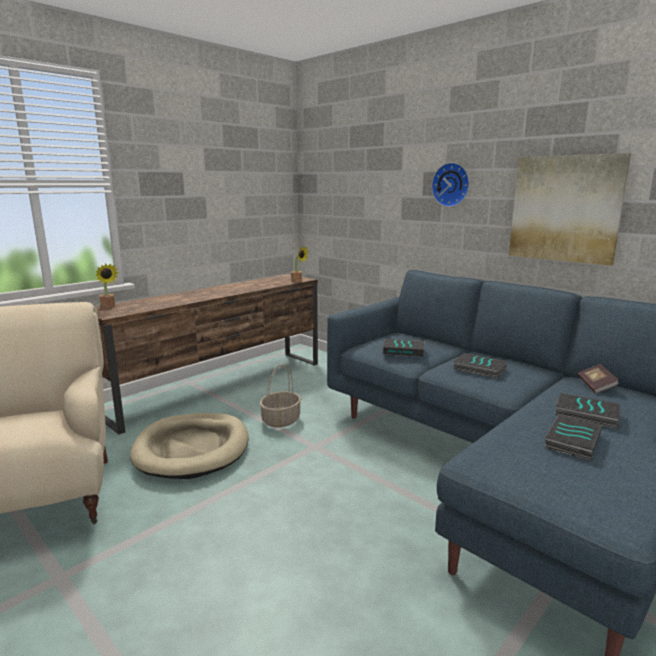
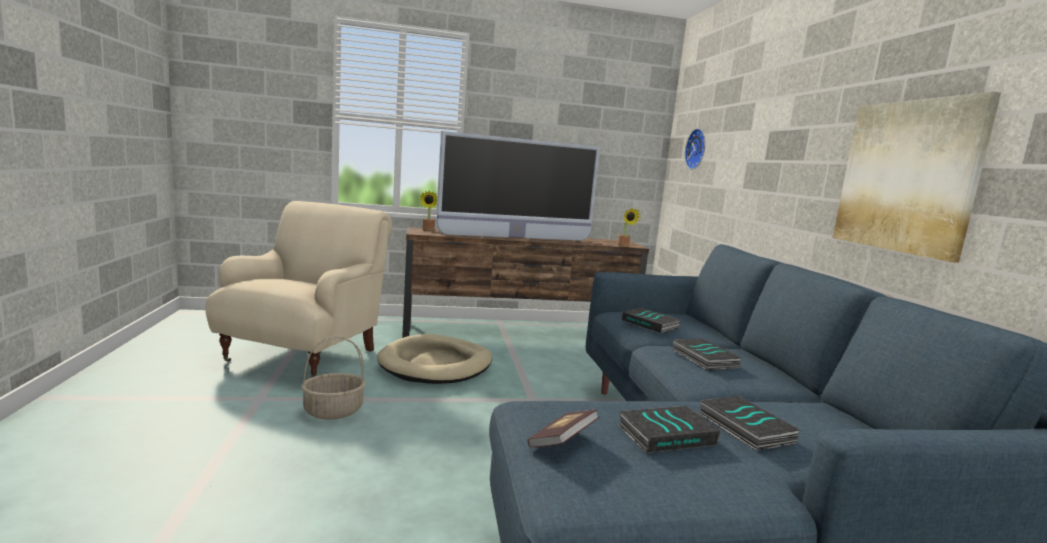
camera: 35 degrees right, 5 degrees down
(206, 295) = (515, 237): none -> television
(281, 420) = (533, 371): basket -> basket (334, 410)
(451, 185) = (791, 146): wall clock -> wall clock (697, 149)
(596, 386) = (833, 417): book -> book (562, 442)

